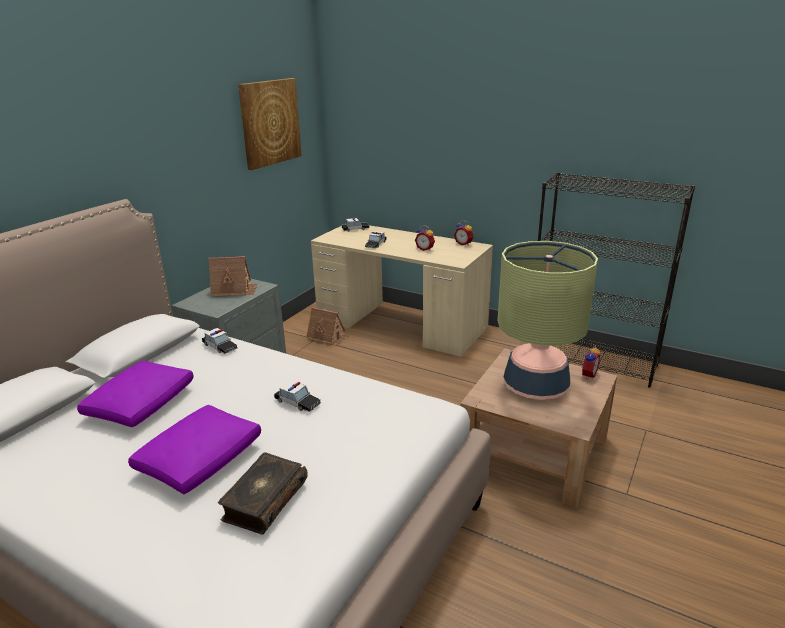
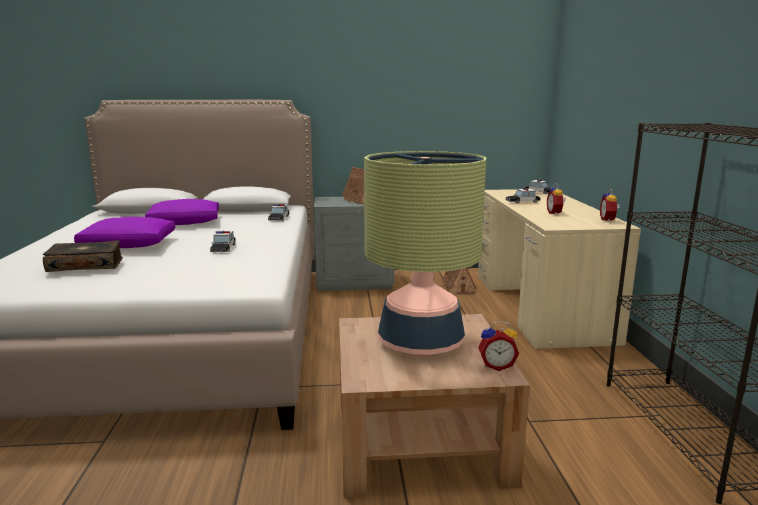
camera: 55 degrees right, 10 degrees down
(270, 122) = (472, 69): picture -> none

